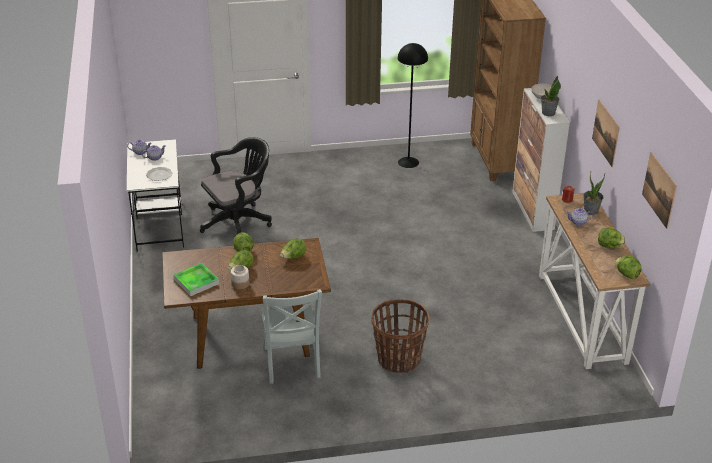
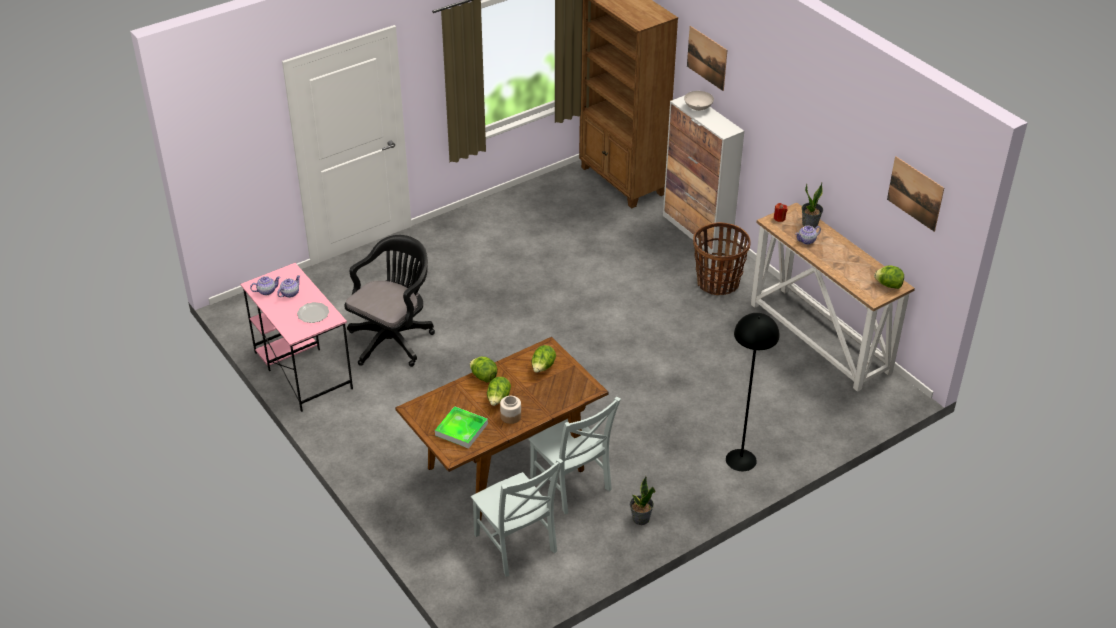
camera: 25 degrees left, 5 degrees up
(159, 224) = (302, 370): white desk -> pink desk
(215, 393) = (516, 546): none -> grey chair
(398, 359) = (676, 442): basket -> basket (717, 283)
(408, 162) = (529, 210): black floor lamp -> black floor lamp (741, 460)
(548, 113) = (715, 125): potted plant -> potted plant (640, 518)
(605, 133) = (811, 139): picture -> picture (707, 58)
(609, 246) = (853, 259): lettuce -> none

